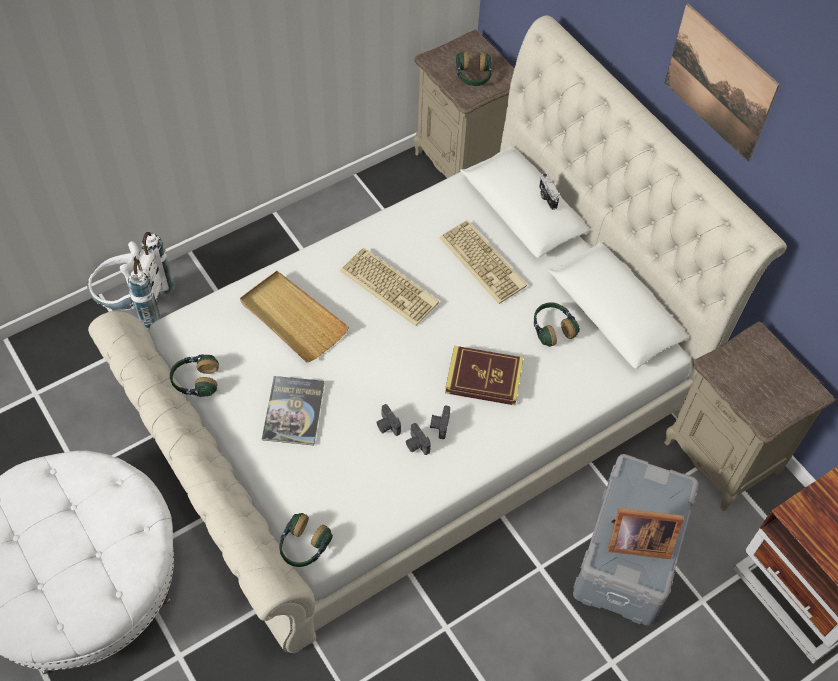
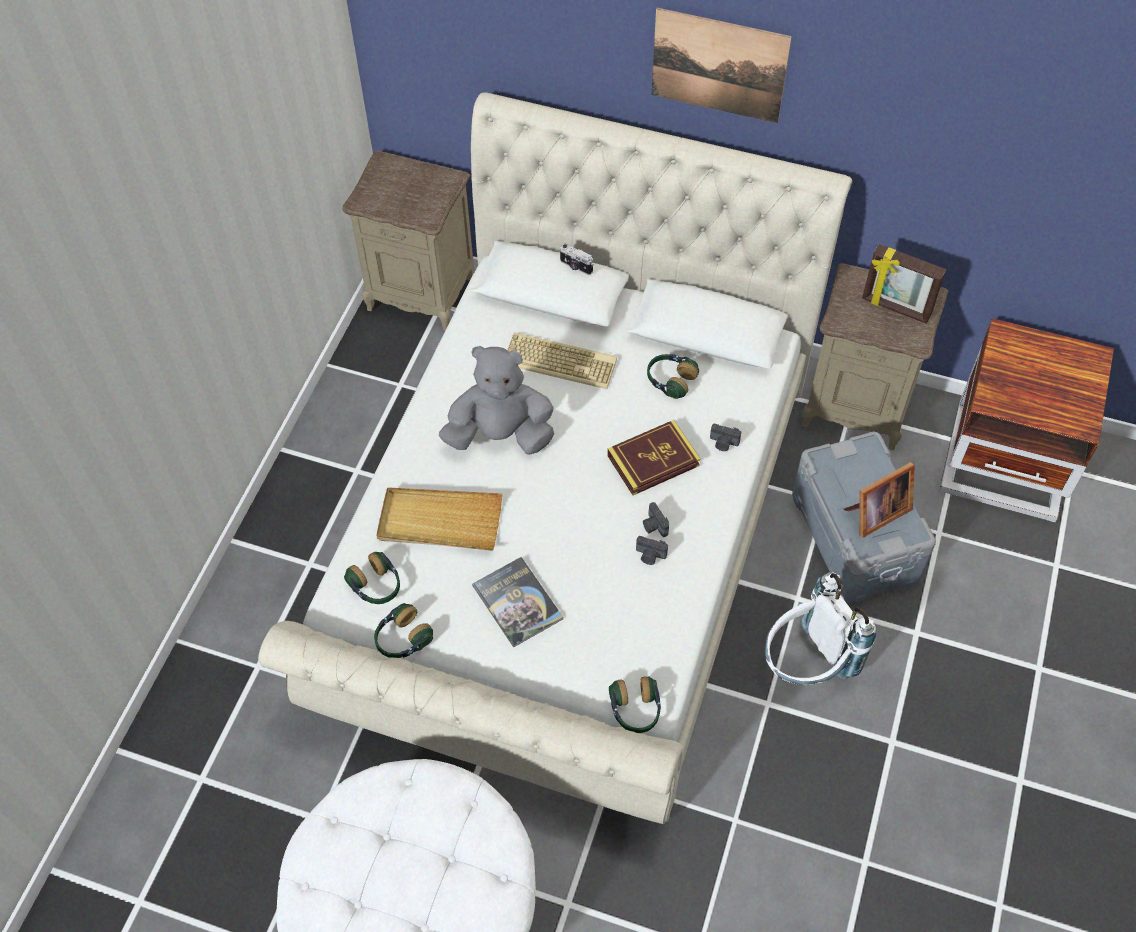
camera: 35 degrees left, 0 degrees up
(136, 307) = (227, 627): white backpack -> white backpack (806, 665)
(387, 426) = (610, 557): camera -> camera (723, 443)
(391, 287) = (500, 435): keyboard -> grey plush toy
(473, 76) = (415, 195): headphones -> headphones (377, 586)
(773, 385) = (895, 308): none -> picture frame

